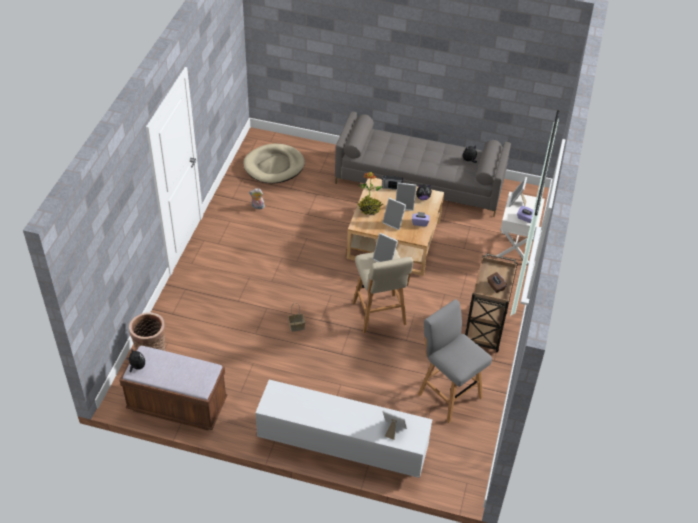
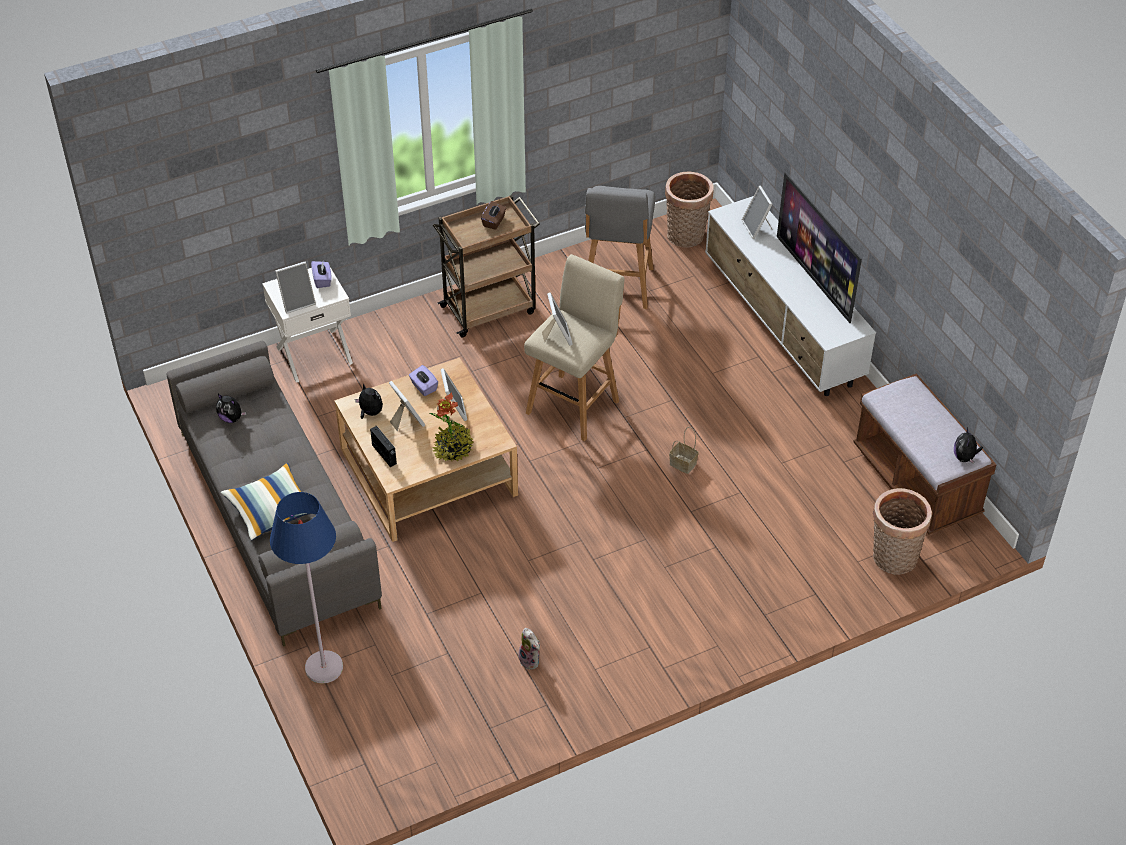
camera: 130 degrees left, 0 degrees up
(274, 166) = (420, 711): beige dog bed -> none
(323, 421) = (815, 279): none -> television
(326, 154) = (323, 667): none -> blue floor lamp
(400, 145) = (271, 510): none -> pillow
(459, 460) = (686, 237): none -> basket

